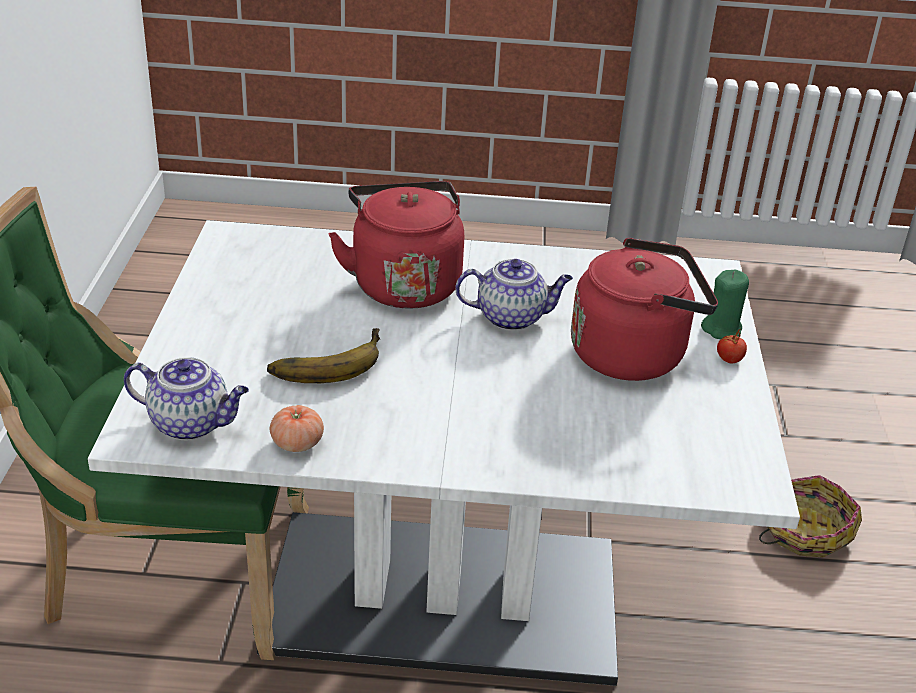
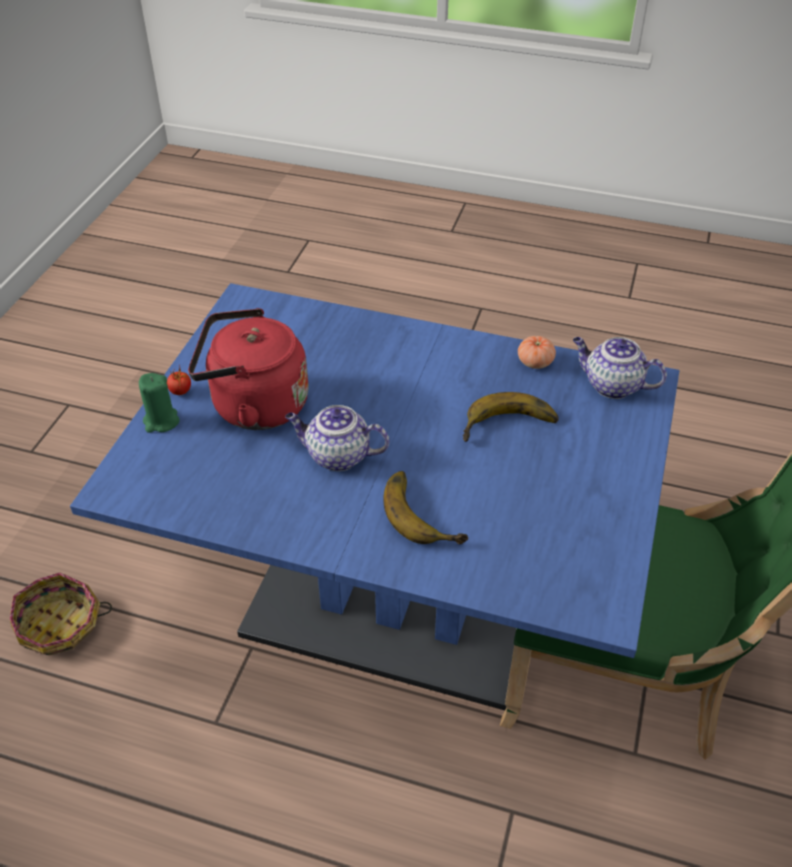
camera: 165 degrees left, 10 degrees up
(404, 283) = (424, 511): red kettle -> banana
(443, 597) = (395, 610): white dining table -> blue dining table

